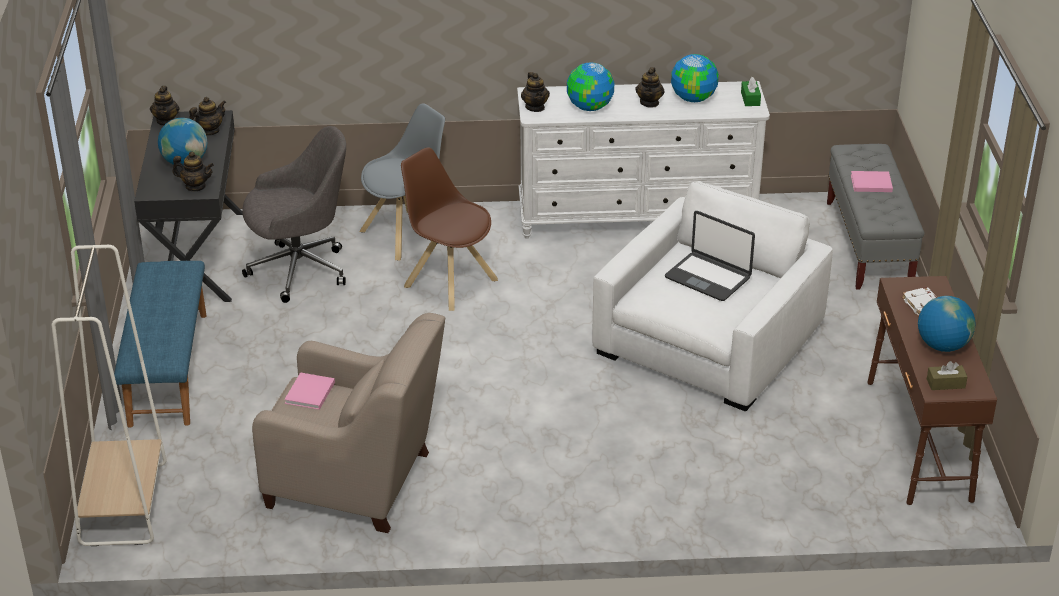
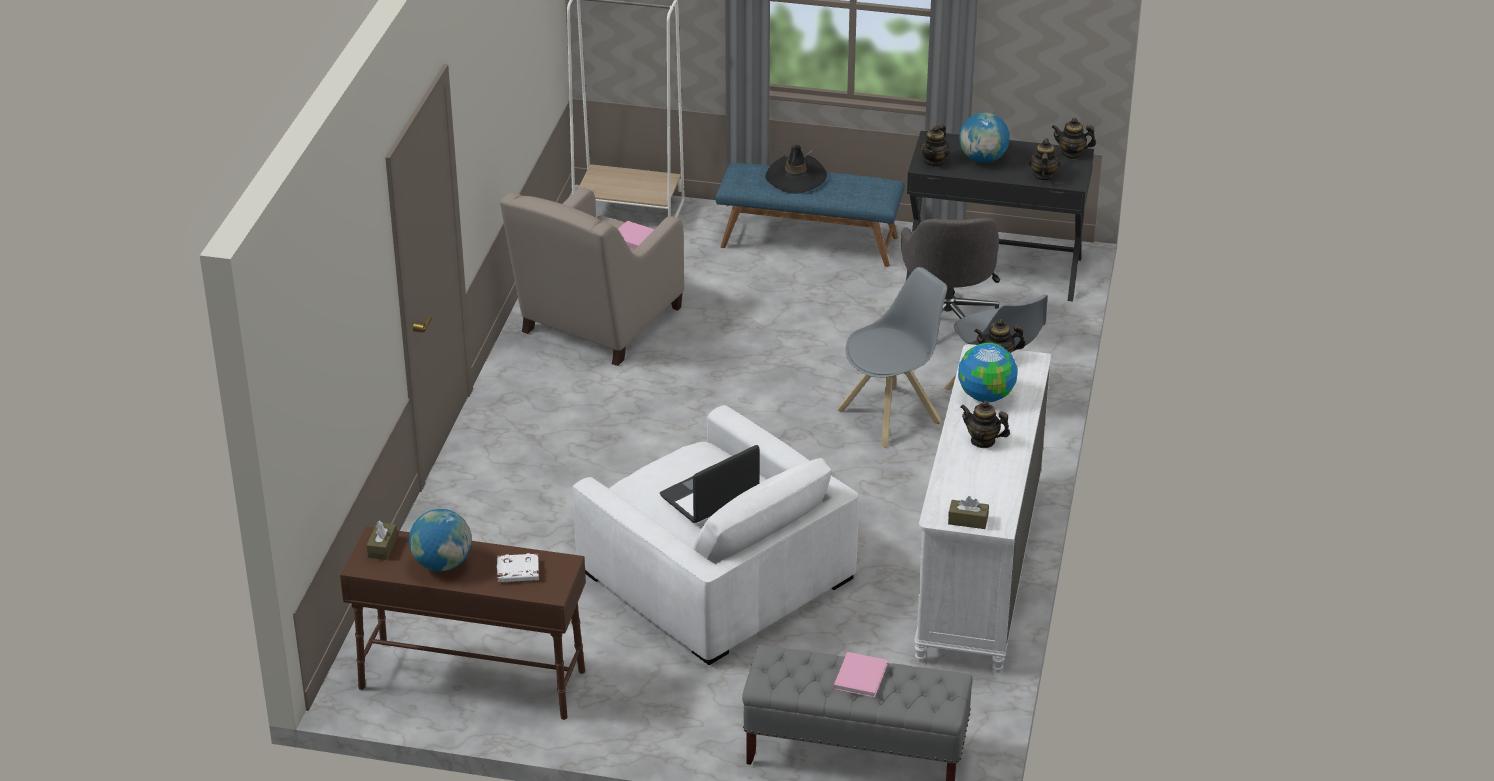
camera: 105 degrees right, 0 degrees up
(150, 320) = (796, 177): none -> black hat
(209, 131) = (1043, 176): teapot -> teapot turned 150 degrees counterclockwise
(449, 282) = (892, 415): brown chair -> grey chair
(693, 98) = (983, 476): globe -> none
(750, 99) = (968, 520): green tissue box -> brown tissue box

